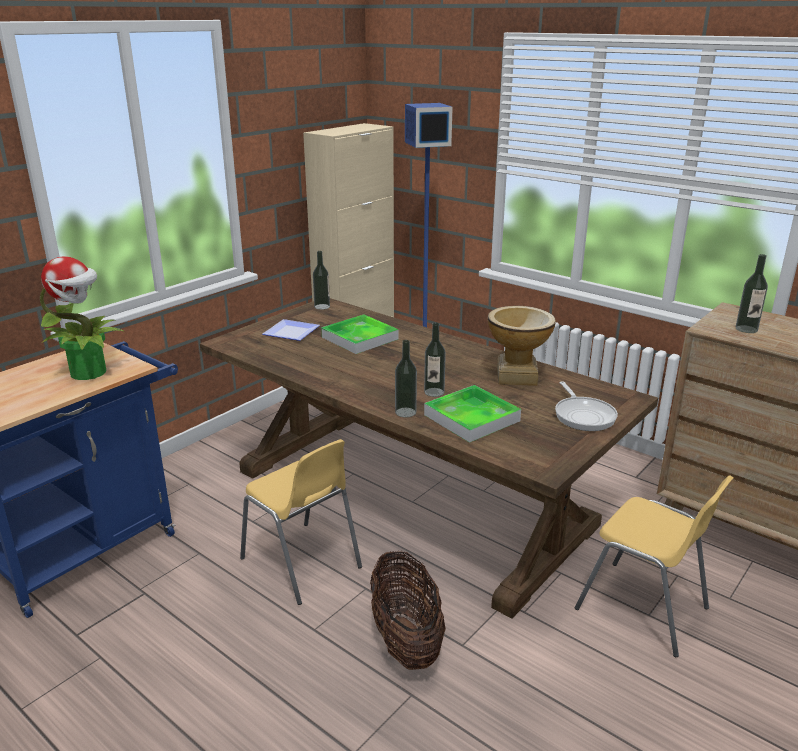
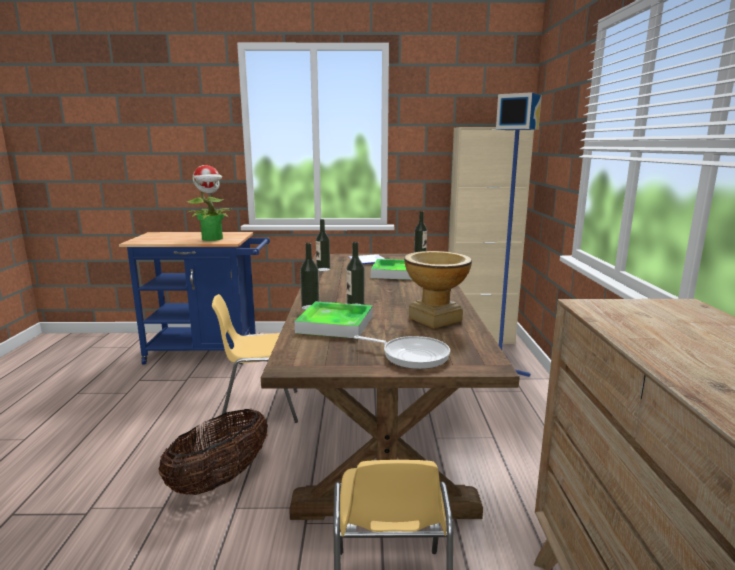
camera: 50 degrees right, 10 degrees down
(302, 563) = (259, 408): yellow chair -> yellow chair turned 75 degrees clockwise
(583, 415) = (411, 356): frying pan -> frying pan turned 105 degrees counterclockwise
(746, 329) = (643, 318): bottle -> bottle (323, 269)

